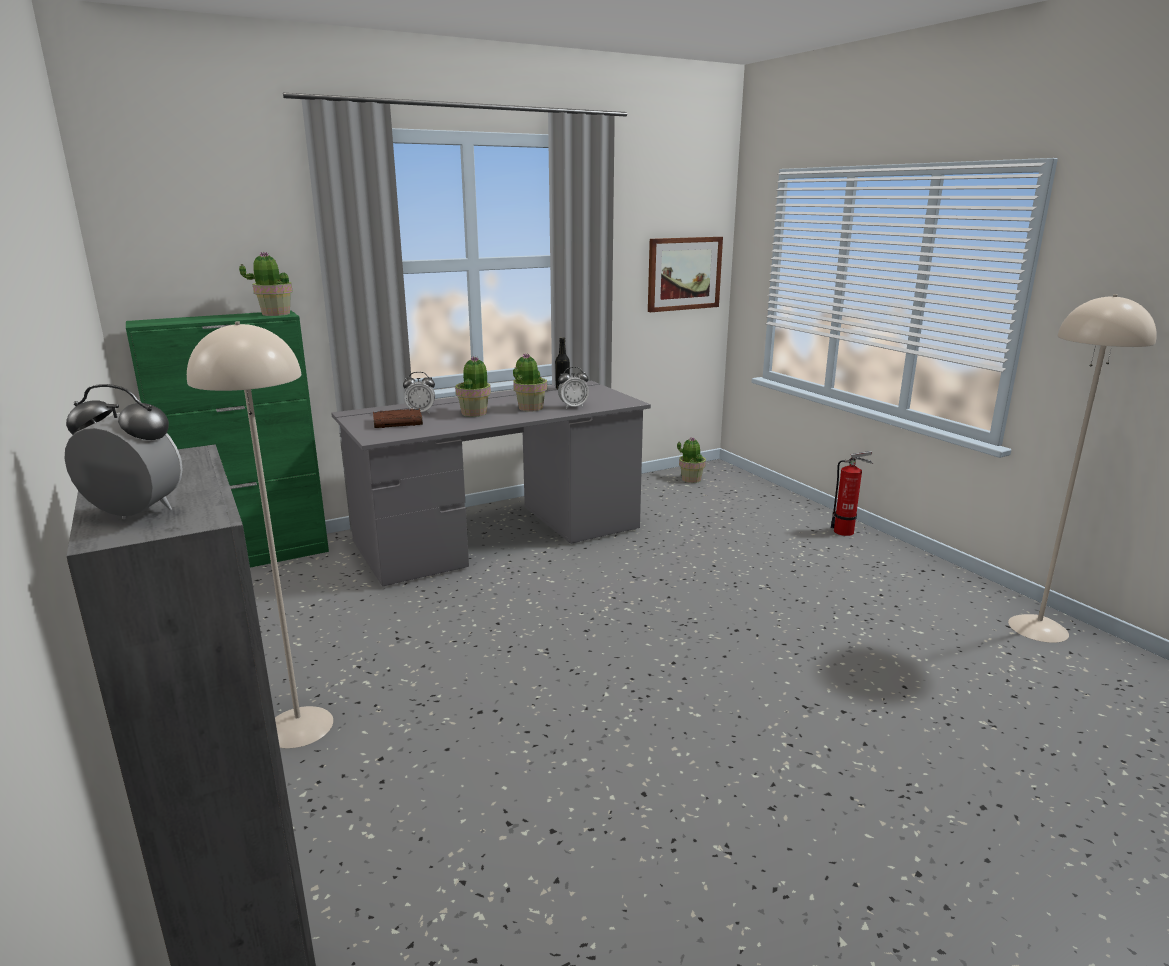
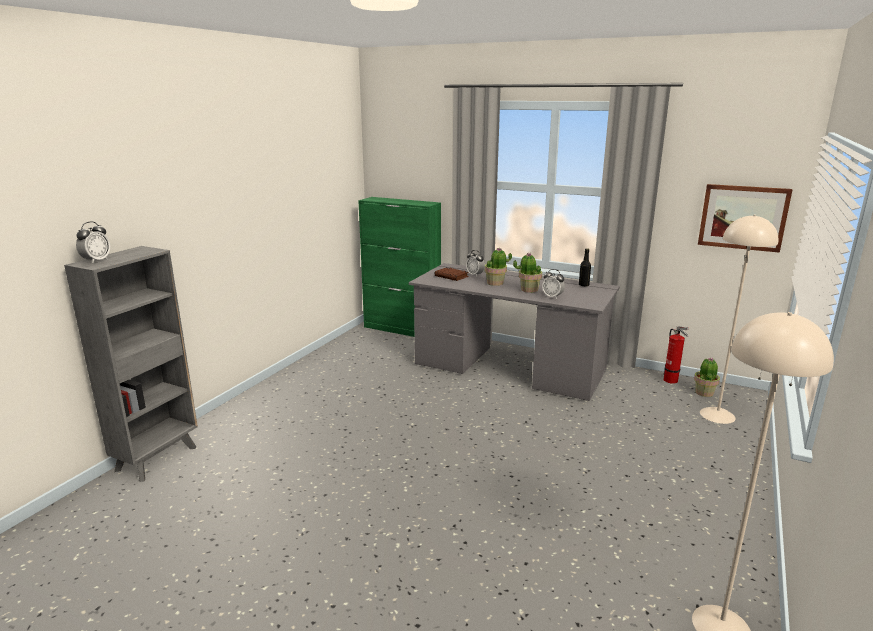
camera: 55 degrees right, 0 degrees up
(135, 513) = (96, 261): alarm clock -> alarm clock turned 45 degrees clockwise
(275, 314) = (425, 203): potted plant -> none
(298, 726) = (296, 396): beige floor lamp -> beige floor lamp (717, 415)
(846, 532) = (738, 482): fire extinguisher -> fire extinguisher (672, 381)

